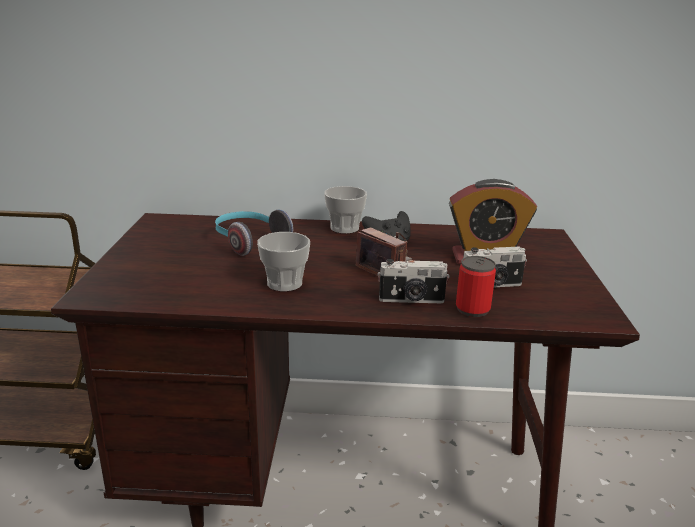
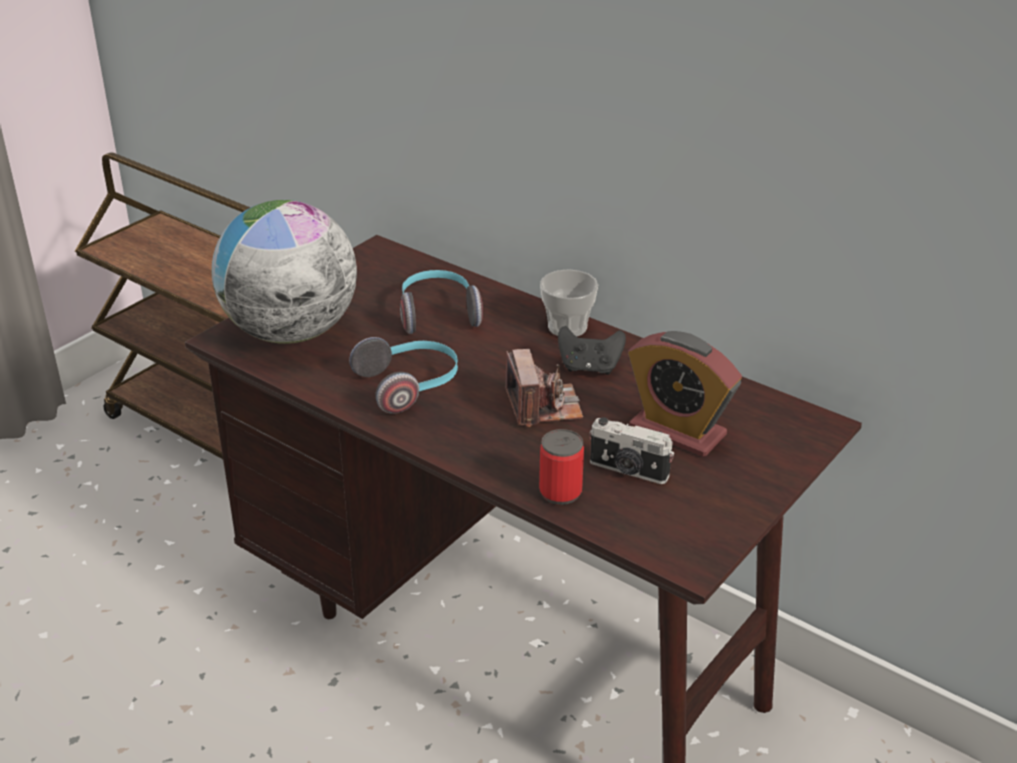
camera: 35 degrees right, 10 degrees up
(145, 278) = (291, 332): none -> globe
(284, 283) = (410, 386): cup -> headphones
(411, 300) = (511, 456): camera -> none

